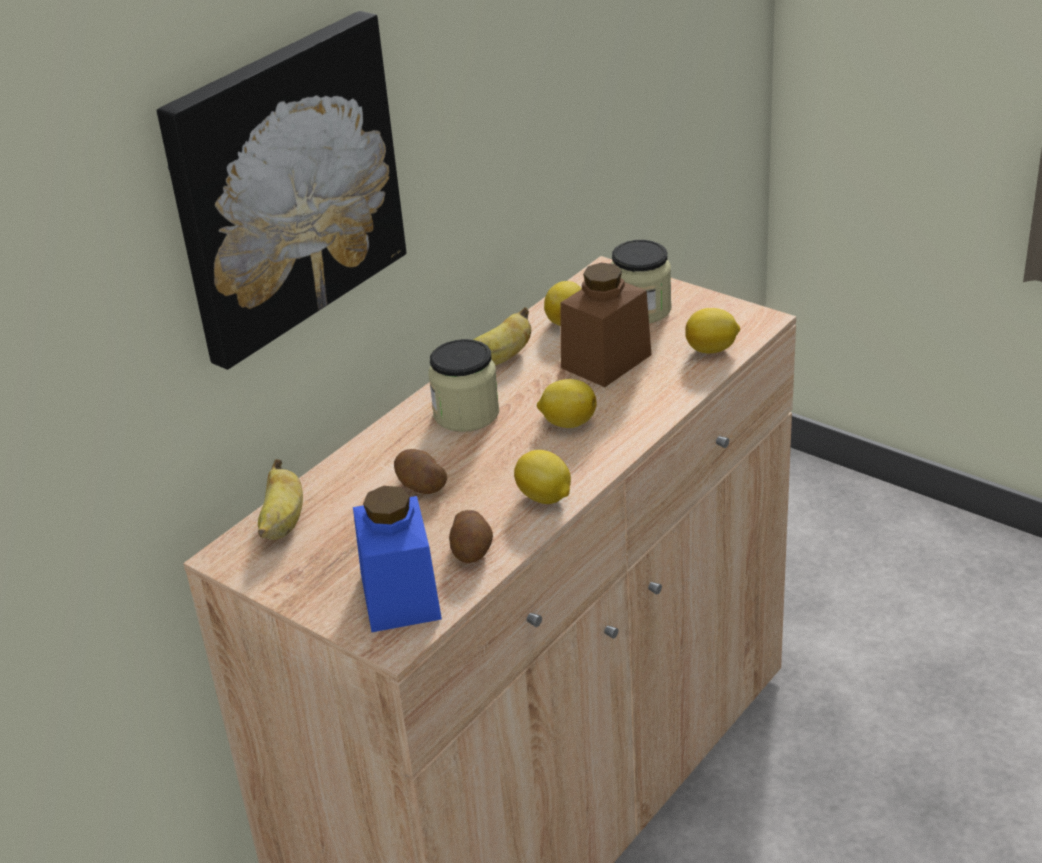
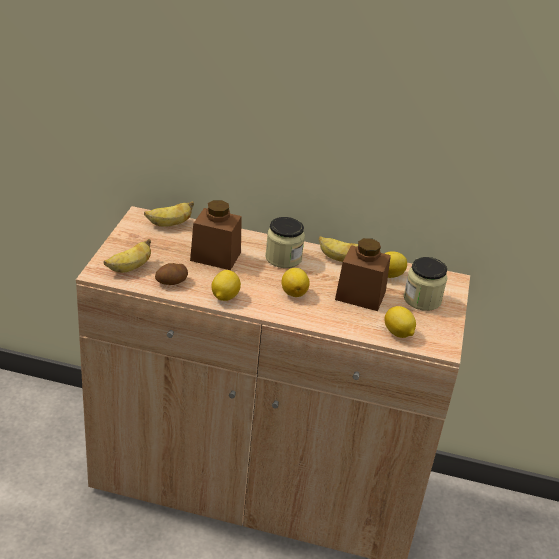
camera: 60 degrees right, 0 degrees up
(283, 185) = (248, 84): picture -> none
(400, 597) = (129, 268): blue jar -> banana
(420, 486) = (215, 256): potato -> brown jar

